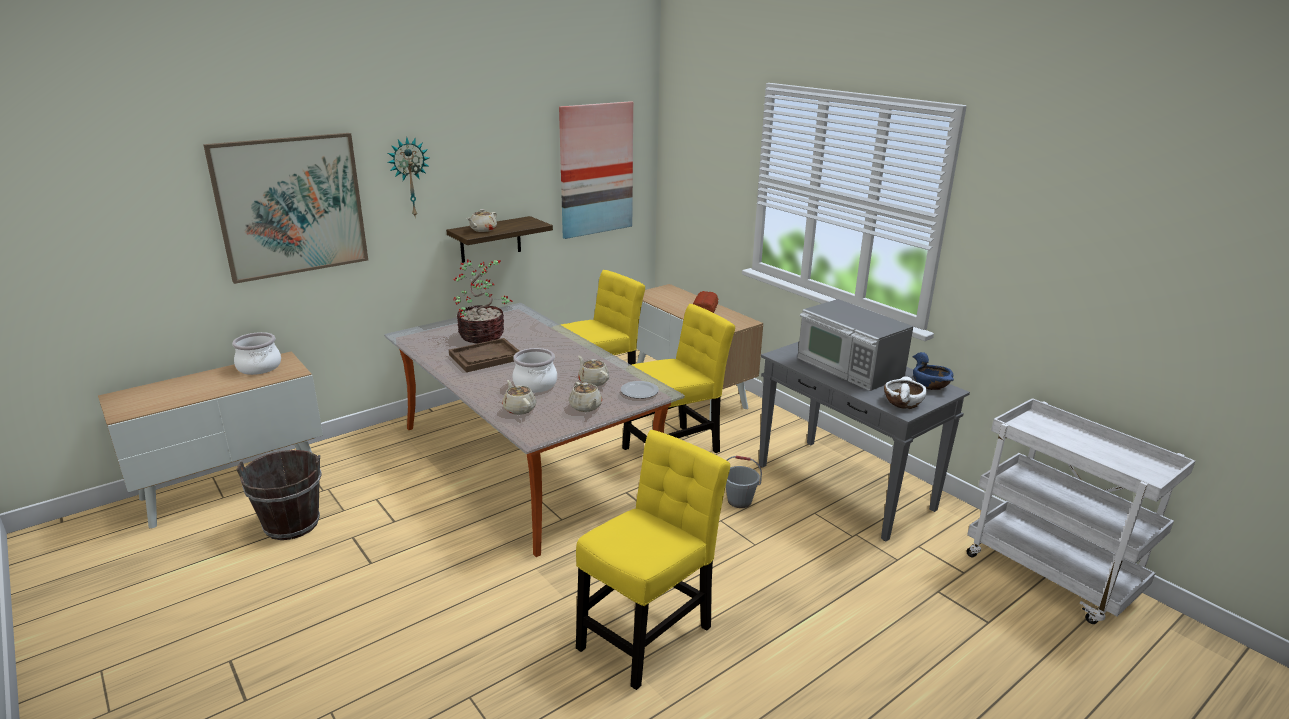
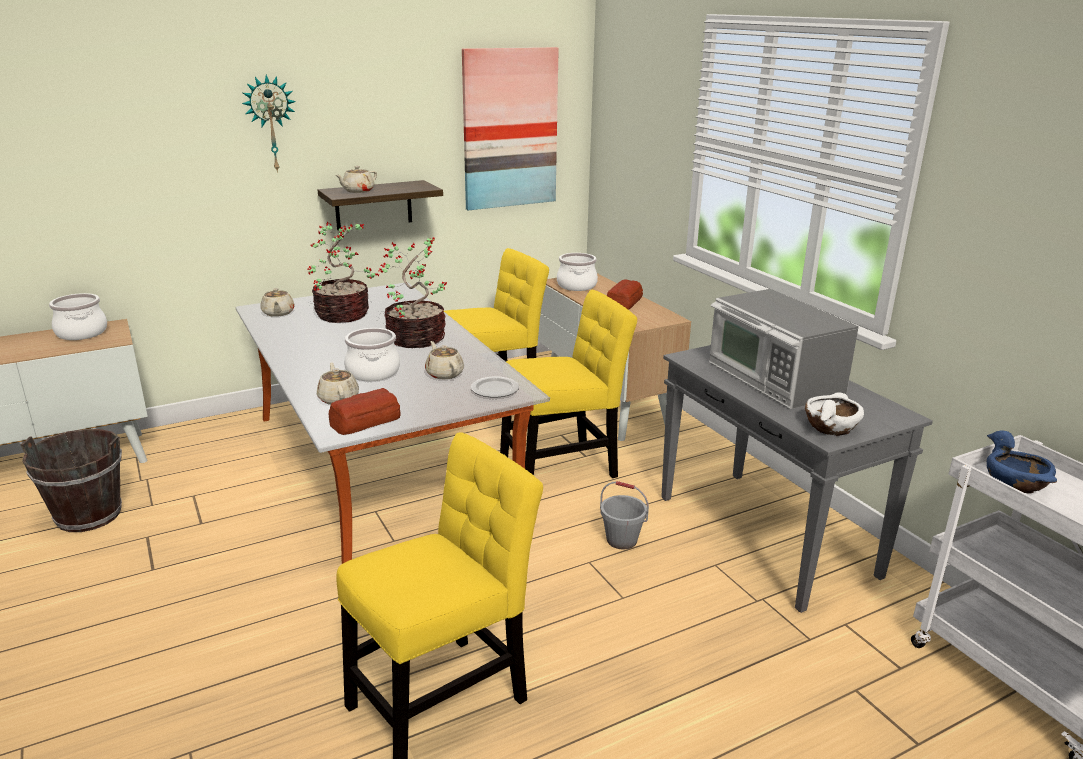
camera: 10 degrees right, 0 degrees up
(291, 206) = (125, 149): picture -> none
(486, 357) = (333, 338): brown tray -> none
(550, 425) = (364, 421): none -> bread
(556, 352) = (417, 338): none -> potted plant
(586, 407) = (419, 402): beige teapot -> beige teapot (278, 313)
(661, 297) = (577, 286): none -> cooking pot
(930, 384) = (879, 407): blue bowl -> blue bowl (1015, 483)

